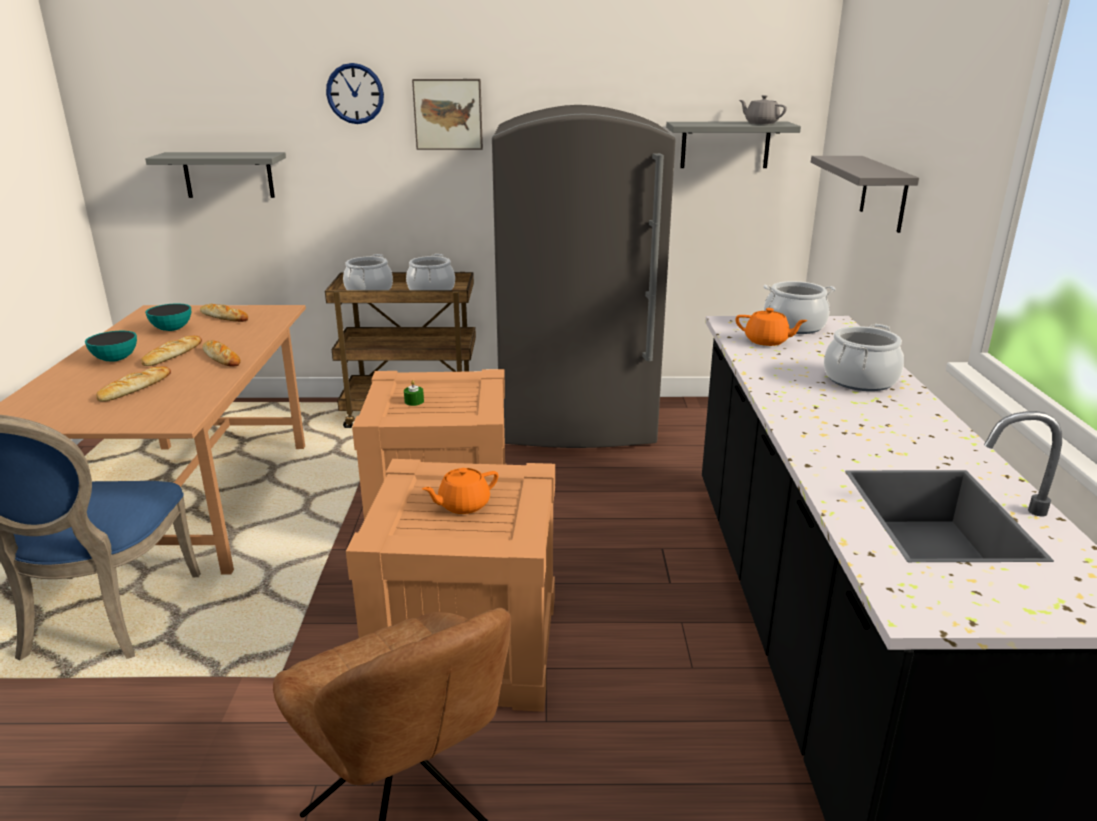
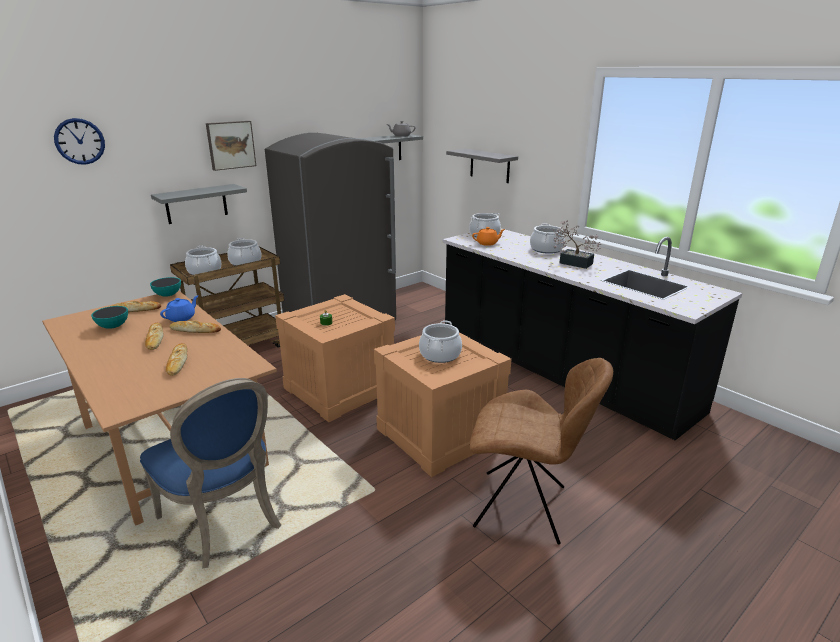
camera: 40 degrees left, 0 degrees up
(115, 360) = (116, 354): bowl -> bowl (168, 295)
(228, 174) = (67, 206): grey shelf -> grey shelf (196, 204)
(240, 339) = (182, 318): none -> blue teapot
(355, 93) = (165, 136): wall clock -> wall clock (79, 141)
(463, 505) = (440, 355): orange teapot -> cooking pot
(860, 418) = (572, 262): none -> potted plant

